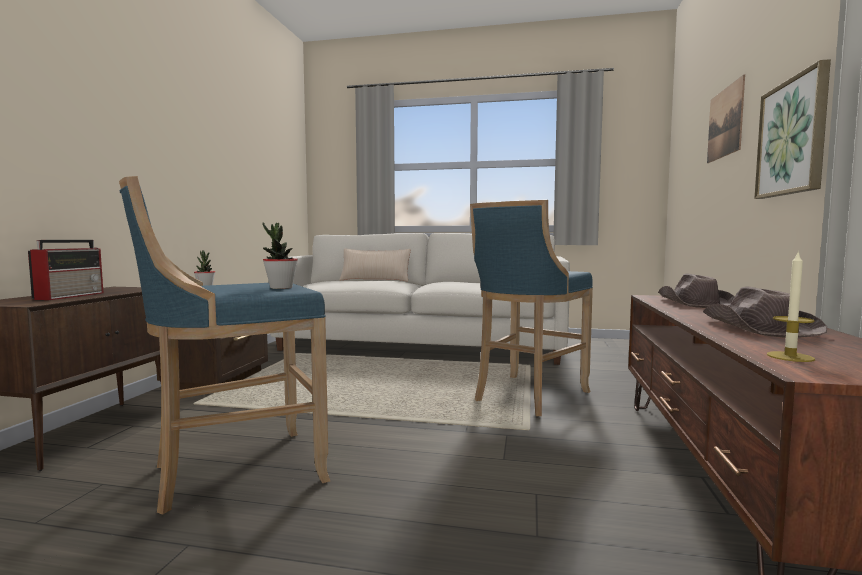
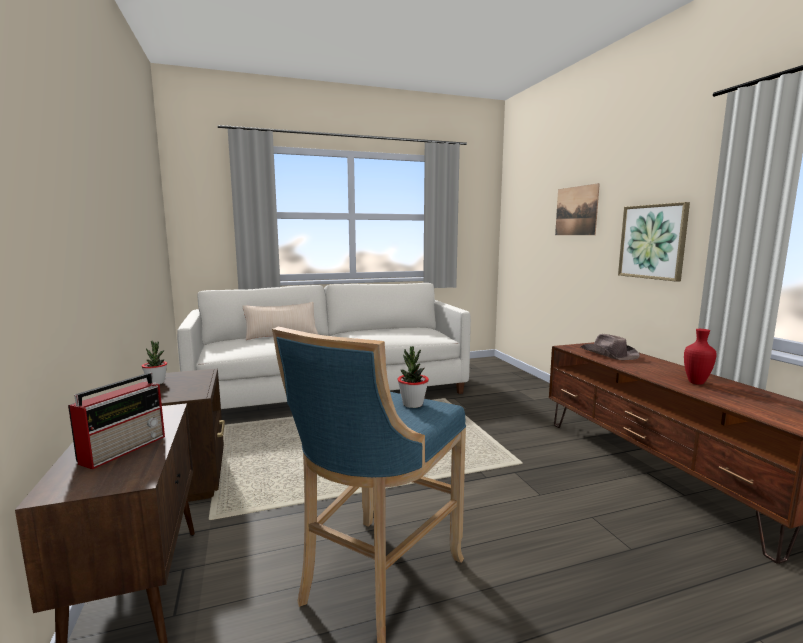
camera: 30 degrees left, 5 degrees up
(71, 296) = (125, 448): radio -> radio turned 45 degrees clockwise
(527, 396) = (482, 431): blue stool -> none
(758, 328) = (696, 383): brown hat -> red vase
(790, 357) = (764, 413): candle -> none

